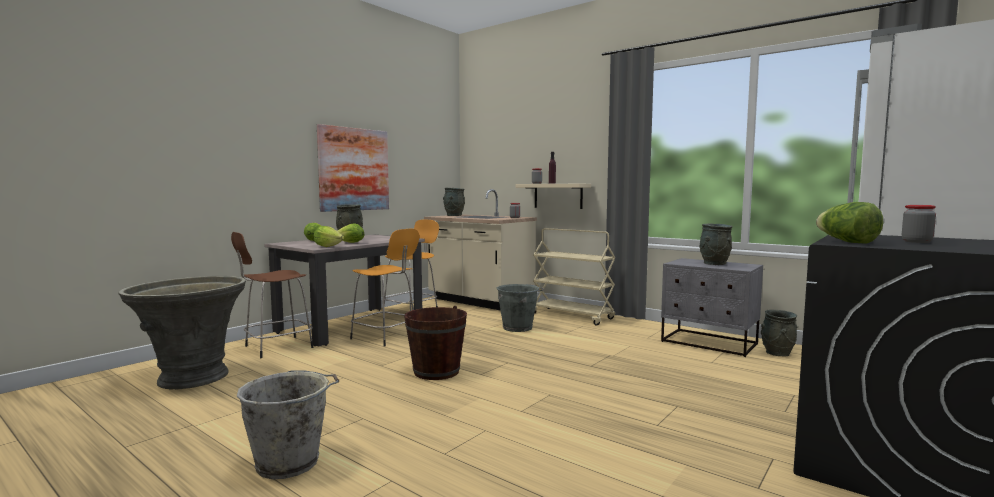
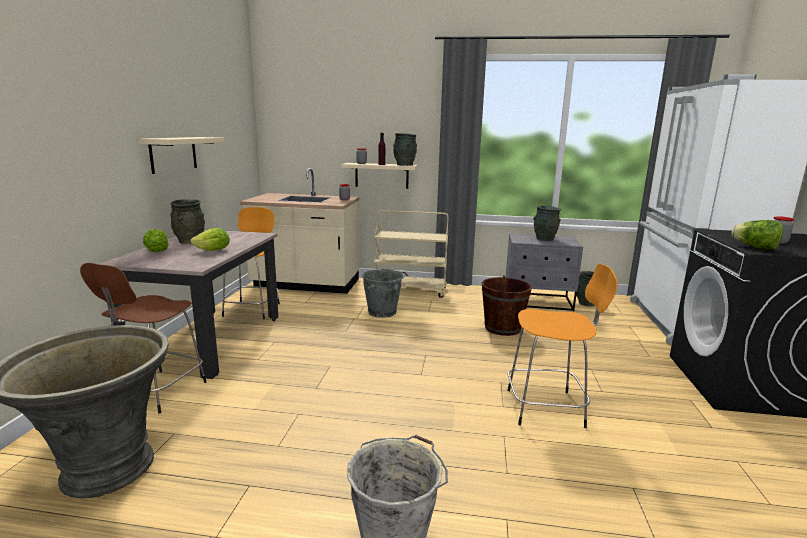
camera: 30 degrees left, 10 degrees up
(327, 246) = (203, 262): lettuce -> none
(354, 169) = (173, 154): picture -> beige shelf
(386, 337) = (271, 349): orange stool -> orange stool (548, 408)
(436, 372) = (379, 382): brown bucket -> brown bucket (502, 328)
(454, 215) = (267, 197): grey vase -> grey vase (404, 165)

